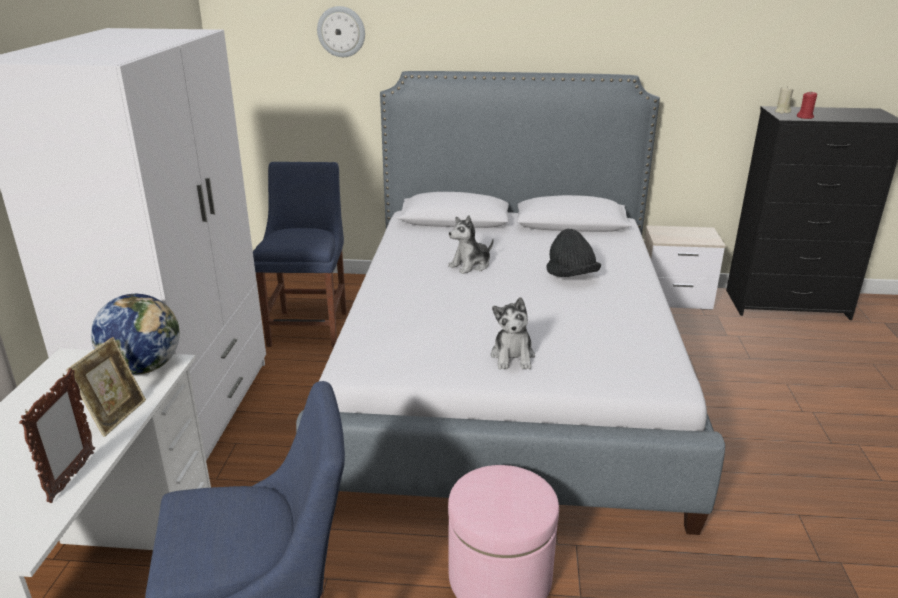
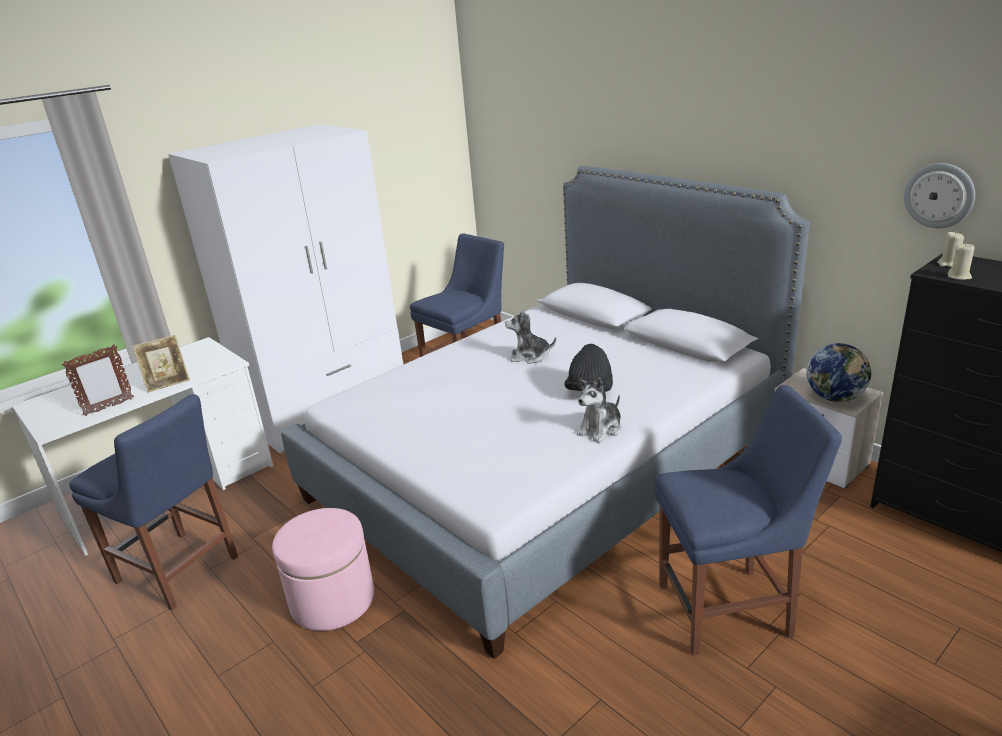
camera: 45 degrees right, 0 degrees up
(144, 367) = (218, 361): globe -> globe (835, 397)
(341, 31) = (547, 125): wall clock -> wall clock (939, 195)
(513, 356) = (428, 437): plush toy -> plush toy (601, 429)
(771, 413) = (730, 609): none -> blue chair
(805, 117) = (959, 276): red candle -> beige candle

